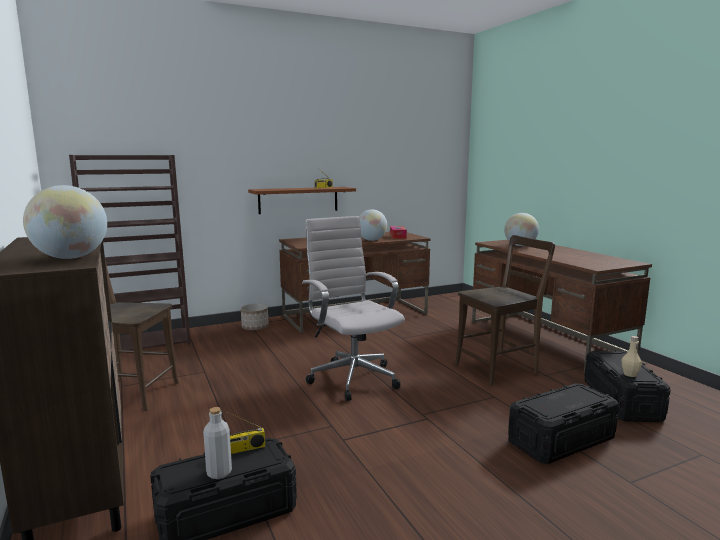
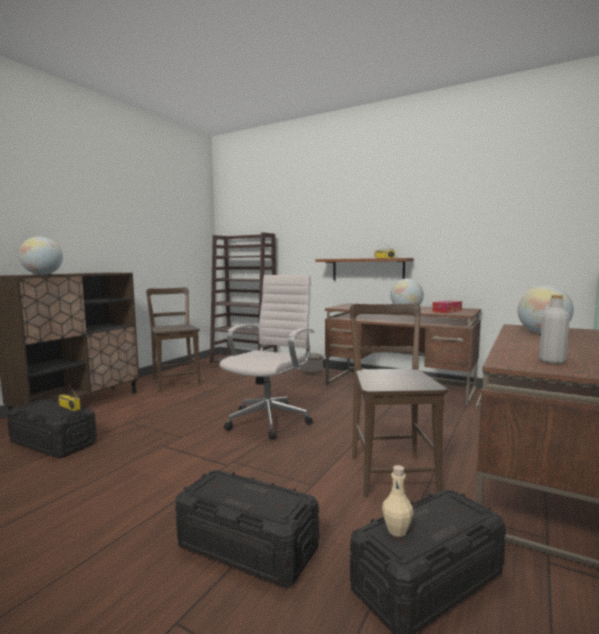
camera: 55 degrees right, 5 degrees down
(219, 472) = (40, 411): grey bottle -> grey bottle (552, 361)
(499, 368) = (391, 471): brown chair -> brown chair turned 120 degrees counterclockwise

